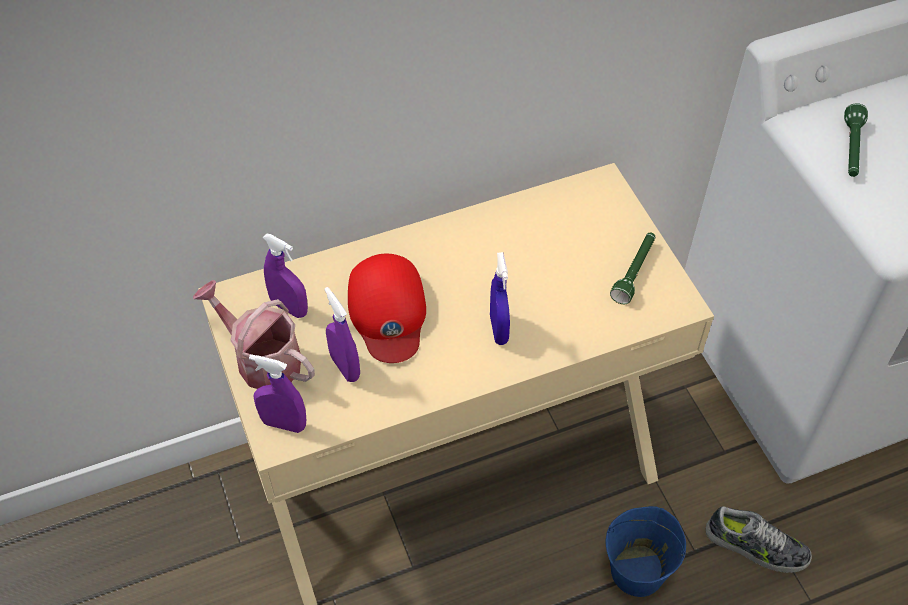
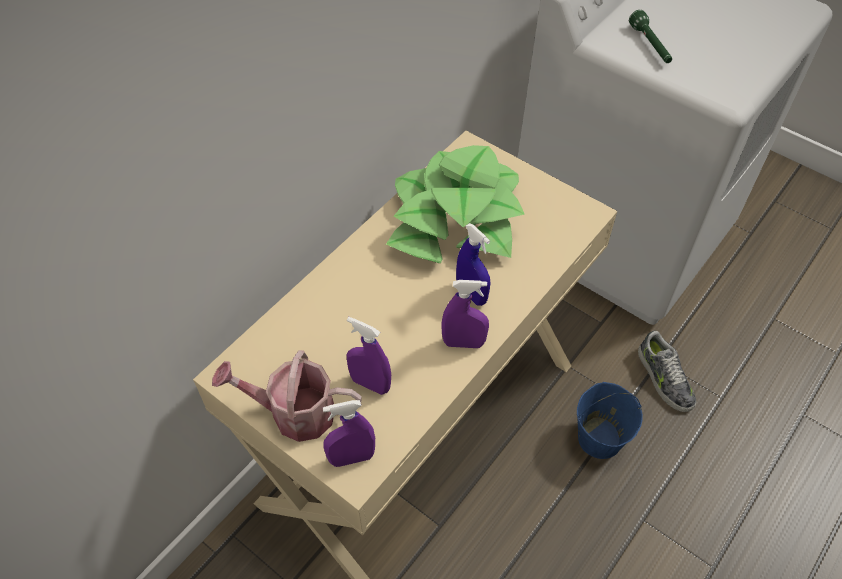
camera: 30 degrees left, 0 degrees up
(289, 307) = (287, 357): purple spray bottle -> purple spray bottle (463, 343)
(388, 312) = (374, 321): red cap -> none
(536, 249) = (455, 219): none -> potted plant
(634, 272) = (539, 204): green flashlight -> none
(756, 547) = (664, 378): shoe -> shoe turned 75 degrees clockwise

